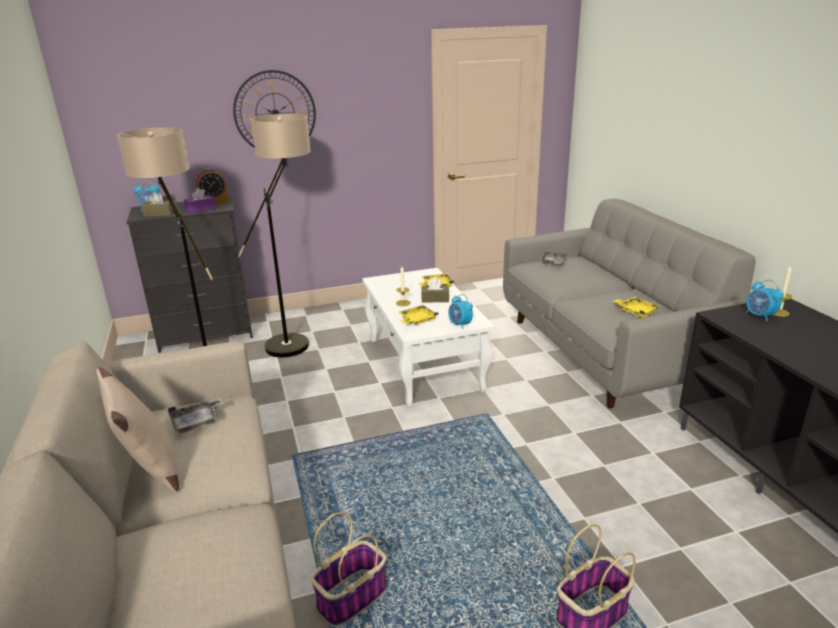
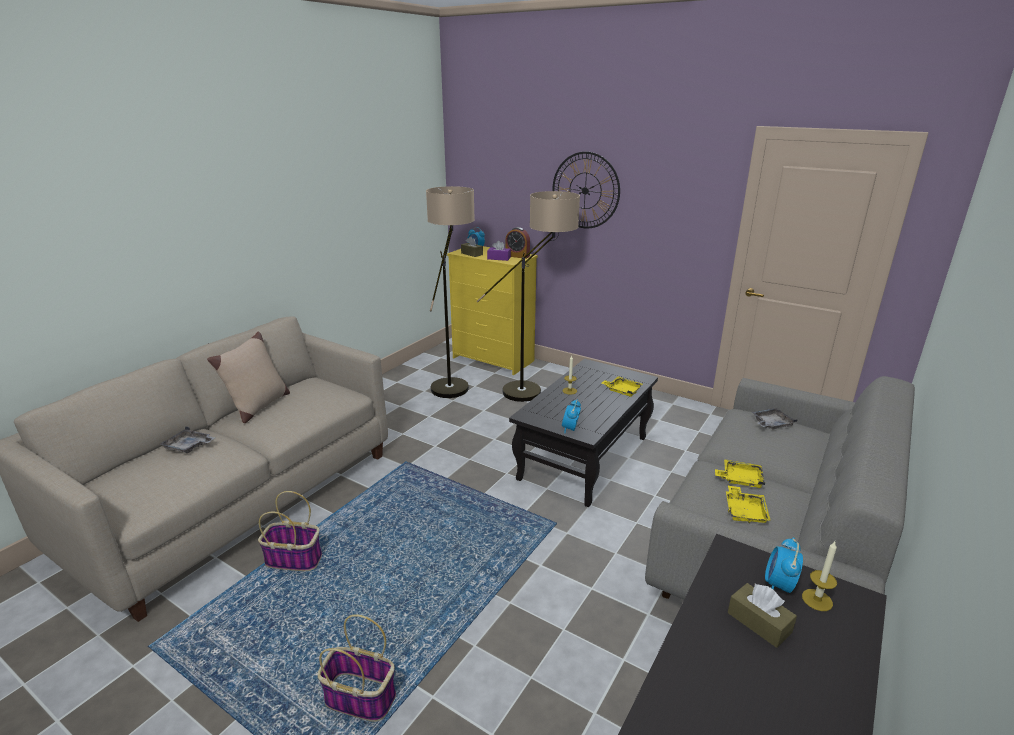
camera: 50 degrees right, 0 degrees up
(197, 422) = (314, 395): grey tray -> grey tray (189, 447)
(207, 335) = (493, 359): black dresser -> yellow dresser
(417, 320) = (549, 408): yellow tray -> yellow tray (740, 479)
(424, 364) = (583, 458): white coffee table -> black coffee table
(435, 299) = (598, 400): brown tissue box -> brown tissue box (759, 622)

